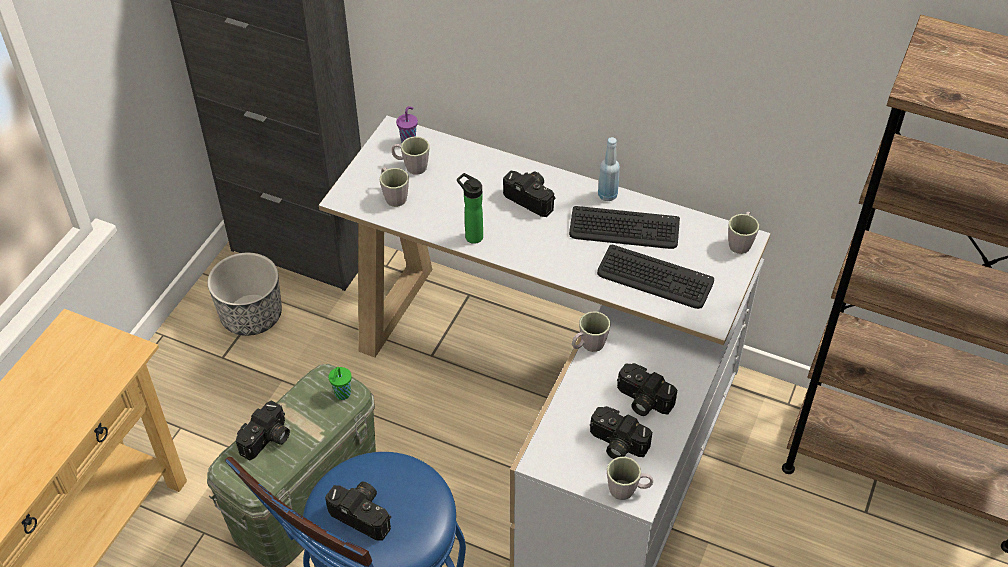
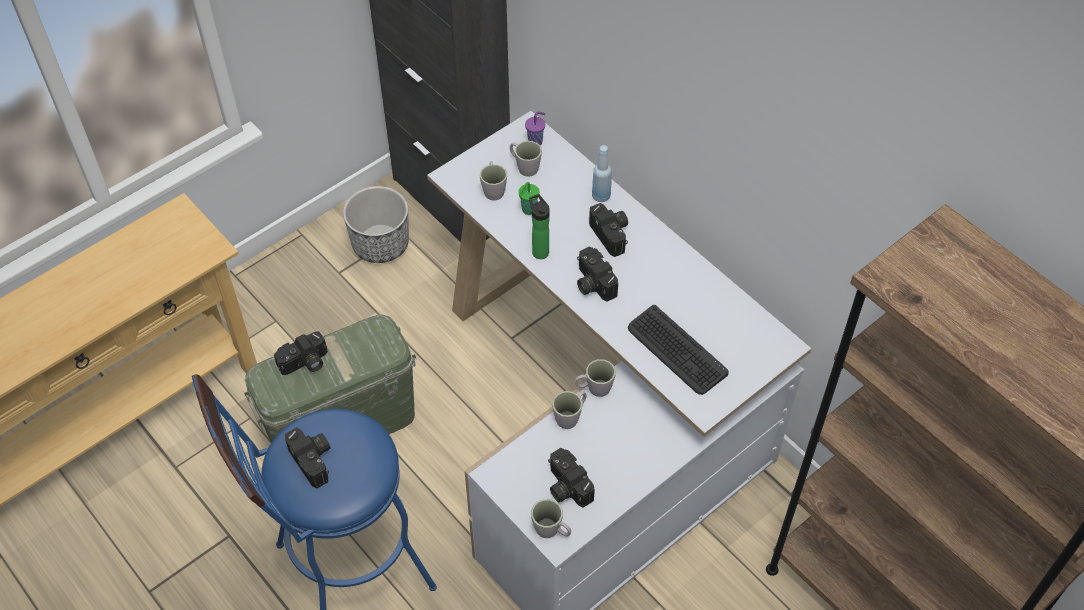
camera: 25 degrees right, 5 degrees up
(342, 394) = (384, 348): green cup -> green cup (528, 210)
(607, 195) = (681, 256): blue bottle -> blue bottle (601, 196)
(624, 229) = (677, 294): keyboard -> none
(642, 401) = (611, 457): camera -> camera (592, 283)
(740, 242) = (777, 346): grey mug -> grey mug (570, 416)

